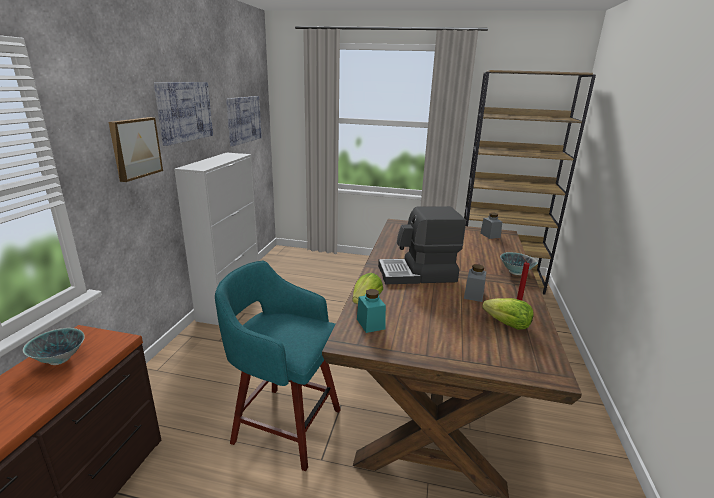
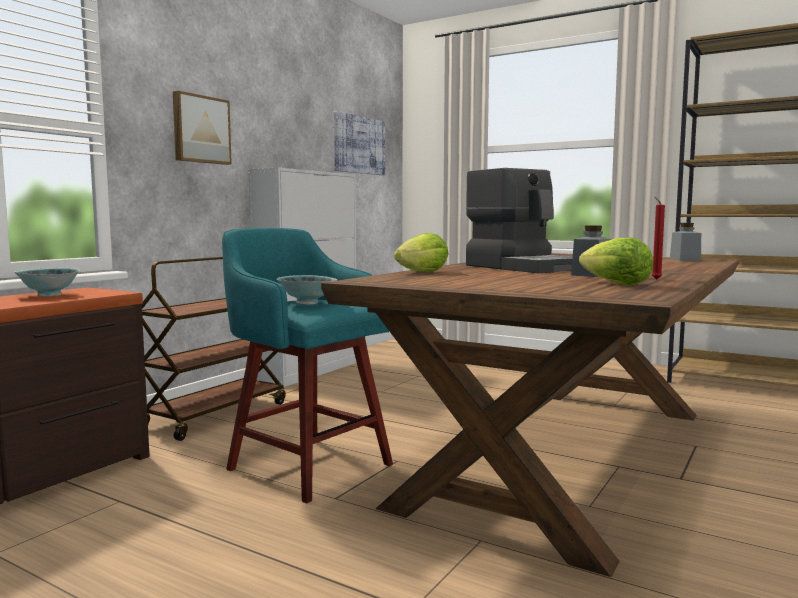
camera: 20 degrees right, 15 degrees down
(184, 111) = (272, 109): picture -> none
(187, 372) = (216, 415): none -> brown cart
(370, 324) = (408, 278): turquoise jar -> none
(417, 274) = (523, 267): coffee machine -> coffee machine turned 135 degrees counterclockwise
(515, 273) = (688, 270): bowl -> bowl (307, 303)

